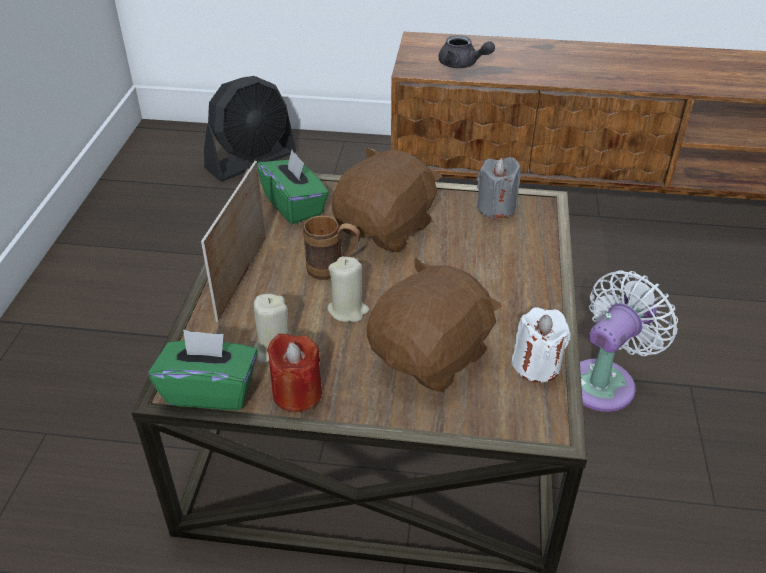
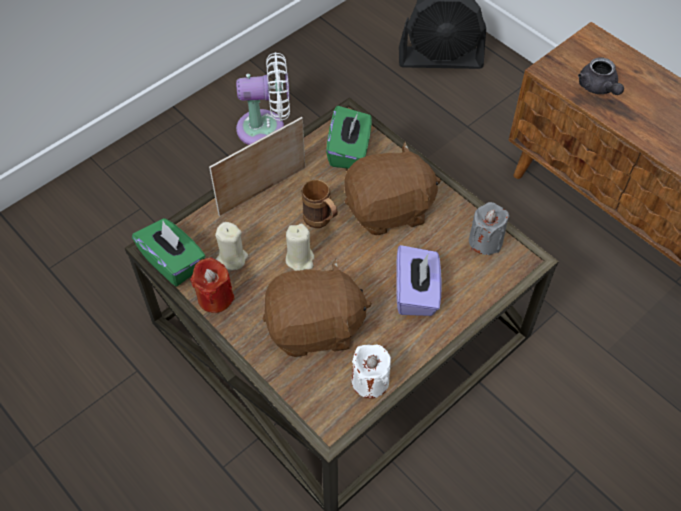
camera: 40 degrees right, 15 degrees up
(488, 275) = (416, 293): none -> purple tissue box
(605, 381) = (514, 419): white fan -> white fan (266, 128)

